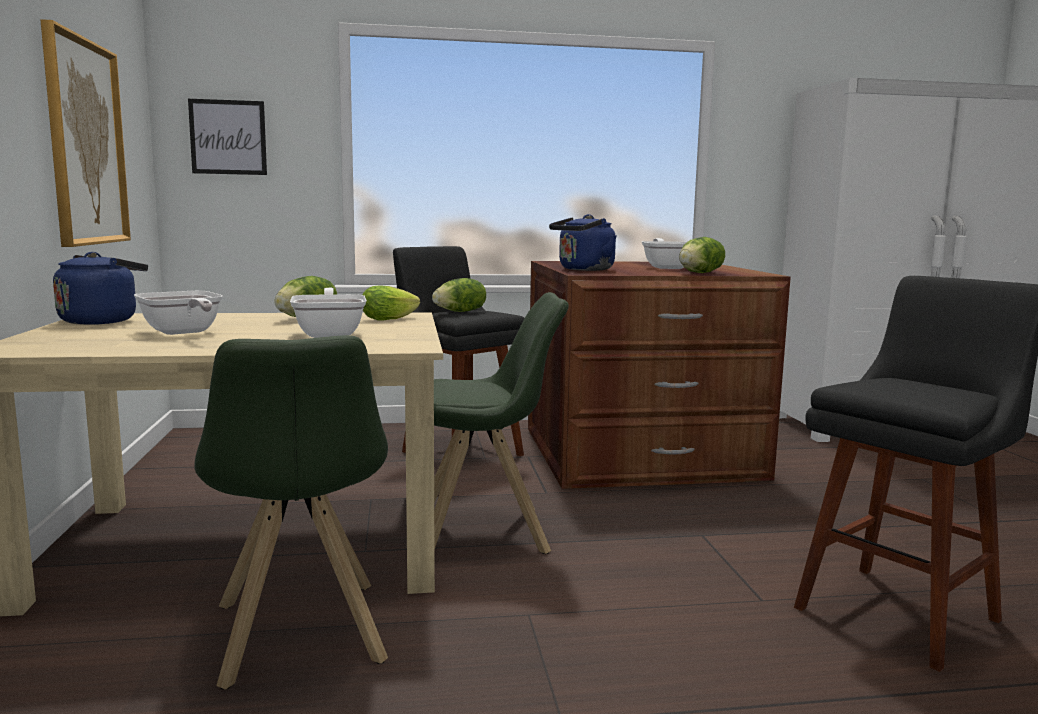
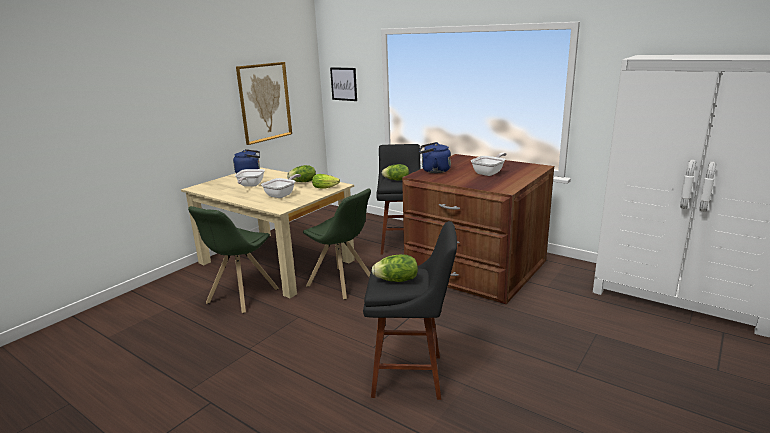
camera: 45 degrees right, 10 degrees up
(700, 273) = (476, 183): lettuce -> lettuce (397, 280)

